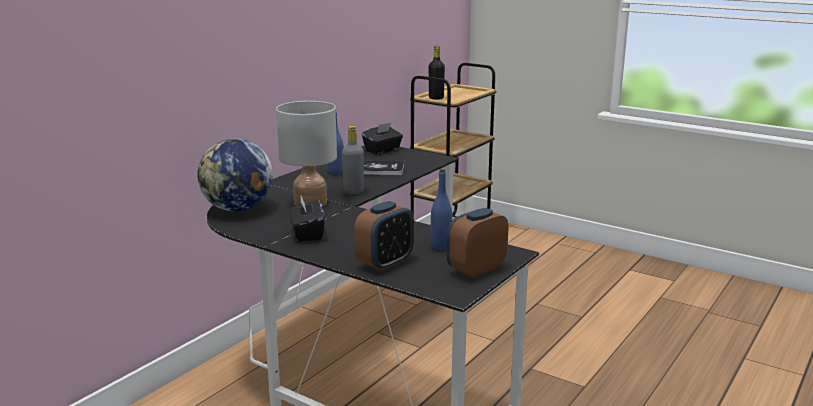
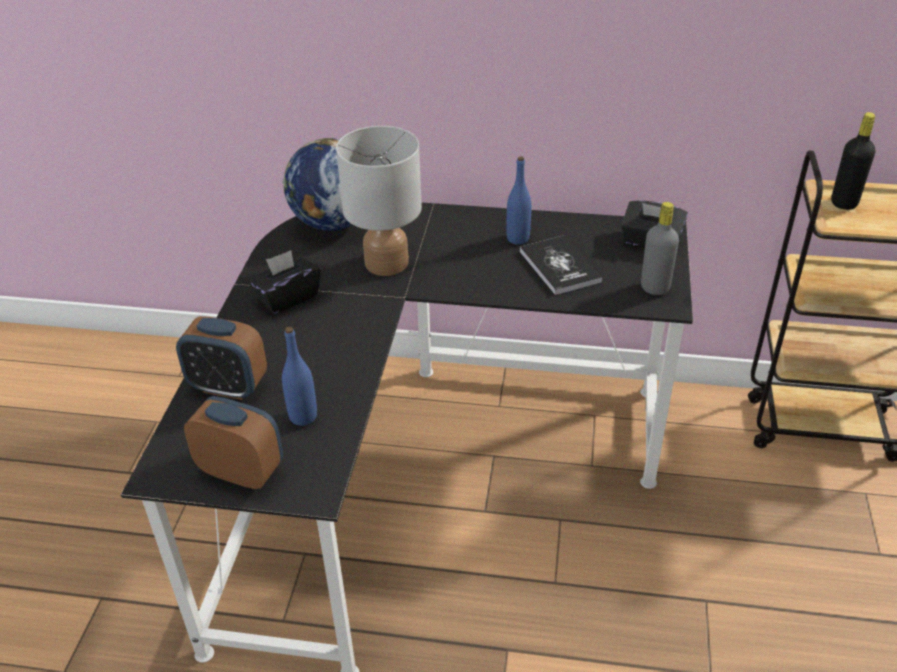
camera: 65 degrees right, 20 degrees up
(353, 191) = (453, 279): grey bottle -> grey bottle (655, 288)

